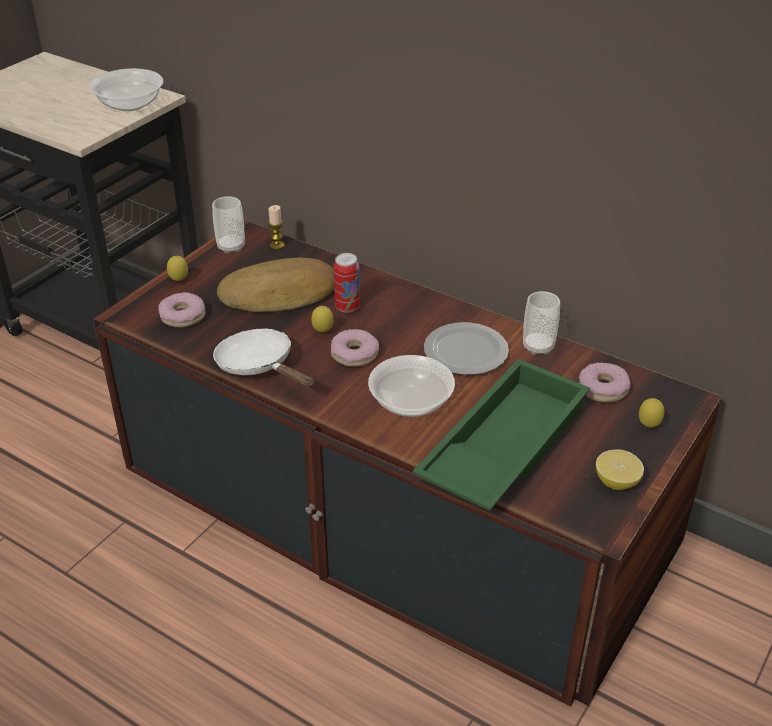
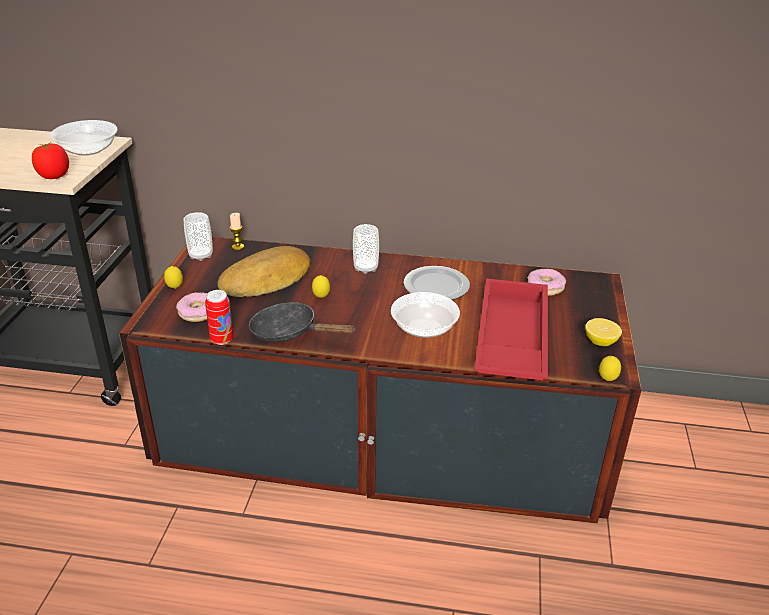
camera: 25 degrees left, 5 degrees down
(74, 132) = (54, 176): none -> tomato
(259, 366) = (290, 332): white frying pan -> black frying pan
(347, 307) = (326, 277): can -> can (222, 339)
(354, 354) = (357, 307): donut -> none
(501, 445) = (509, 339): green tray -> red tray
(538, 347) = (482, 271): cup -> cup (365, 268)
(648, 426) = (592, 303): lemon -> lemon (607, 380)

